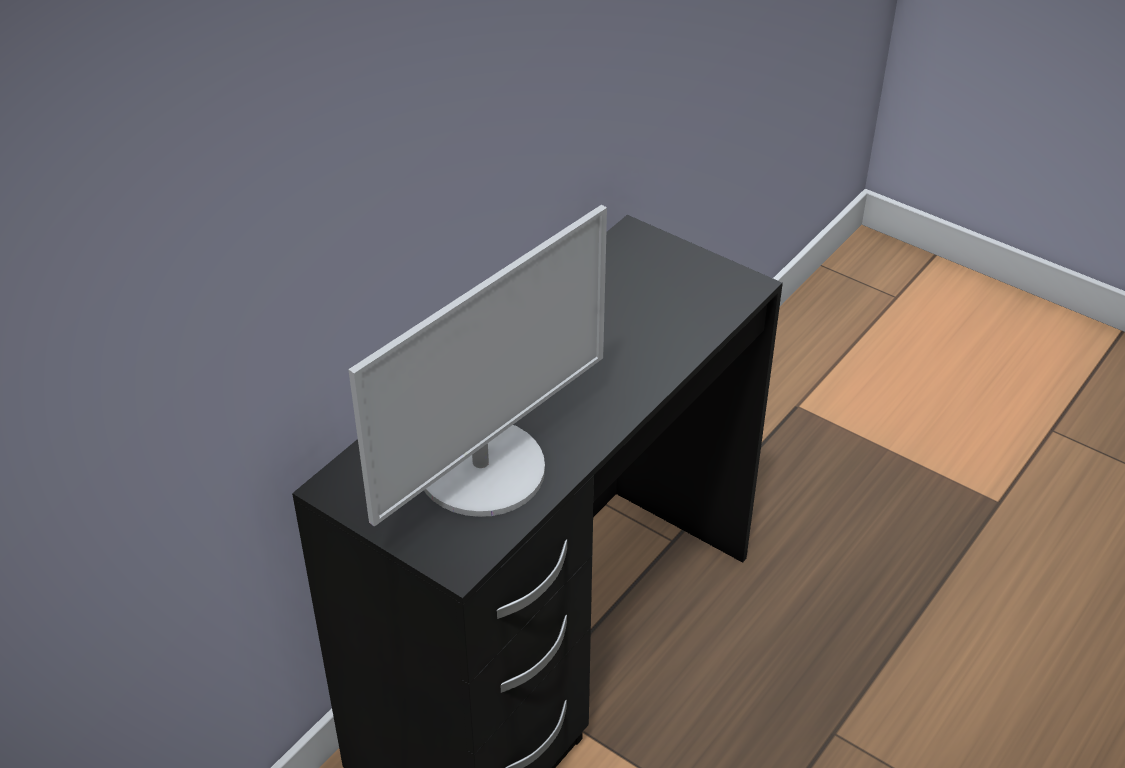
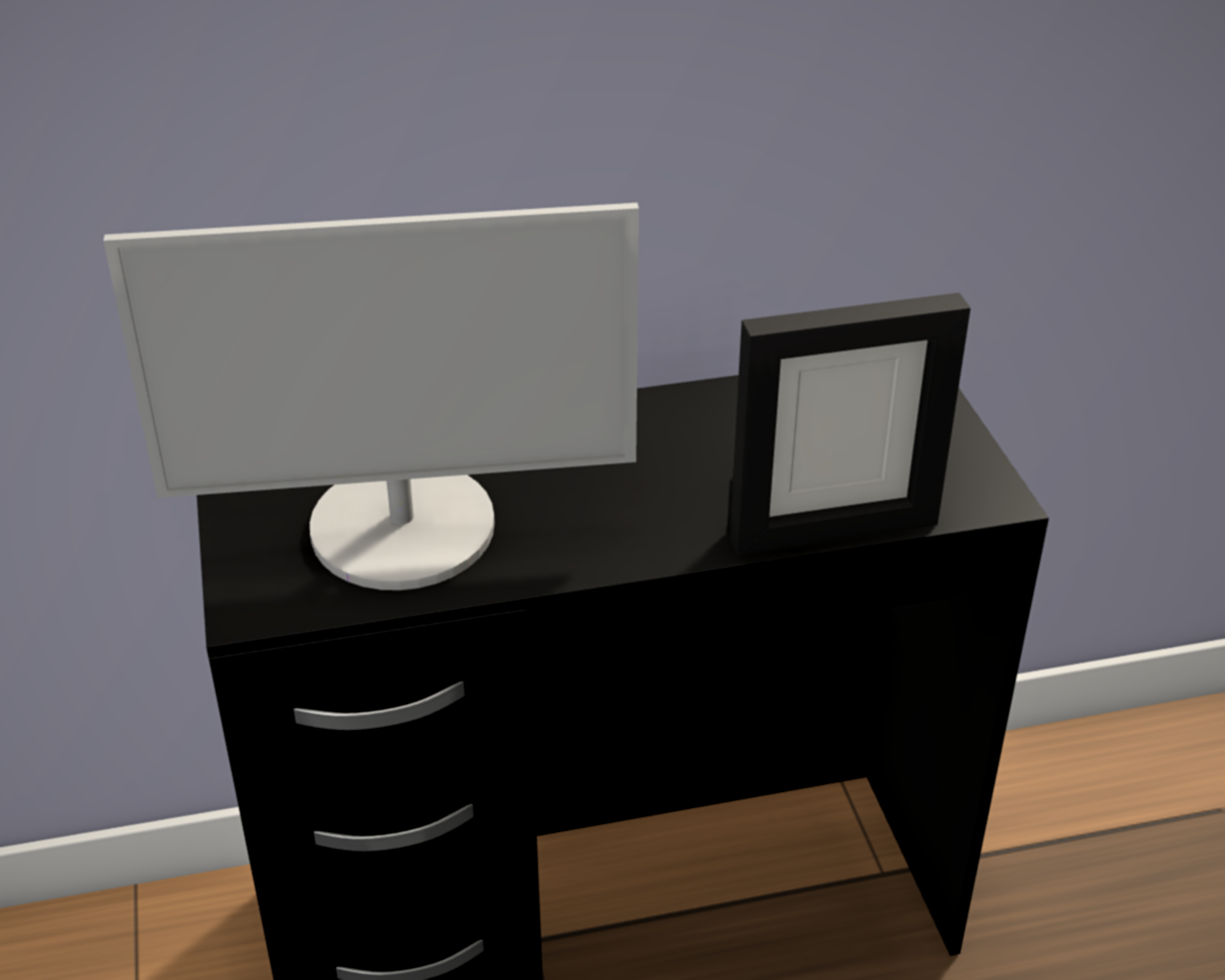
camera: 40 degrees right, 5 degrees down
(695, 344) = (832, 528): none -> picture frame

